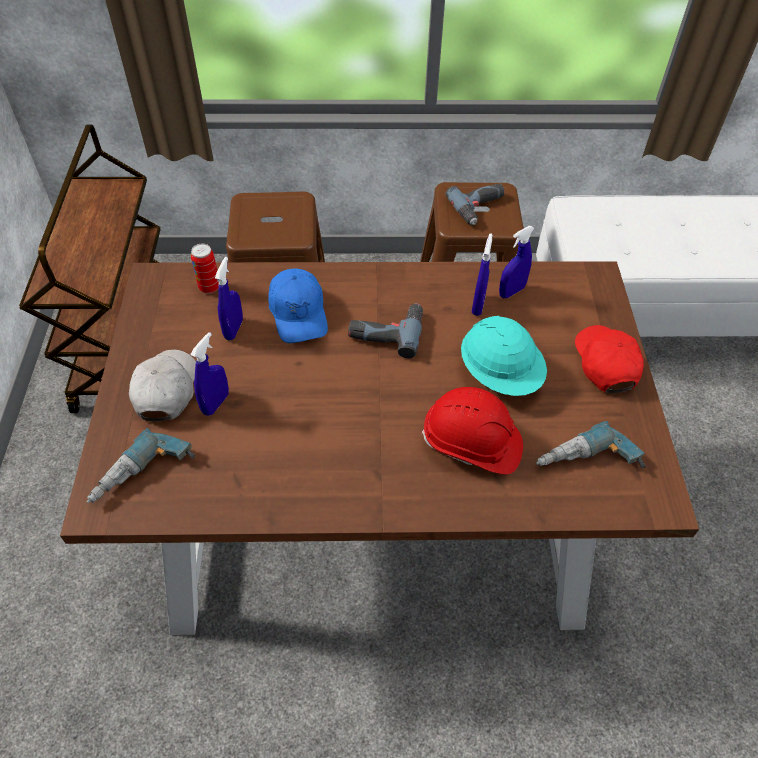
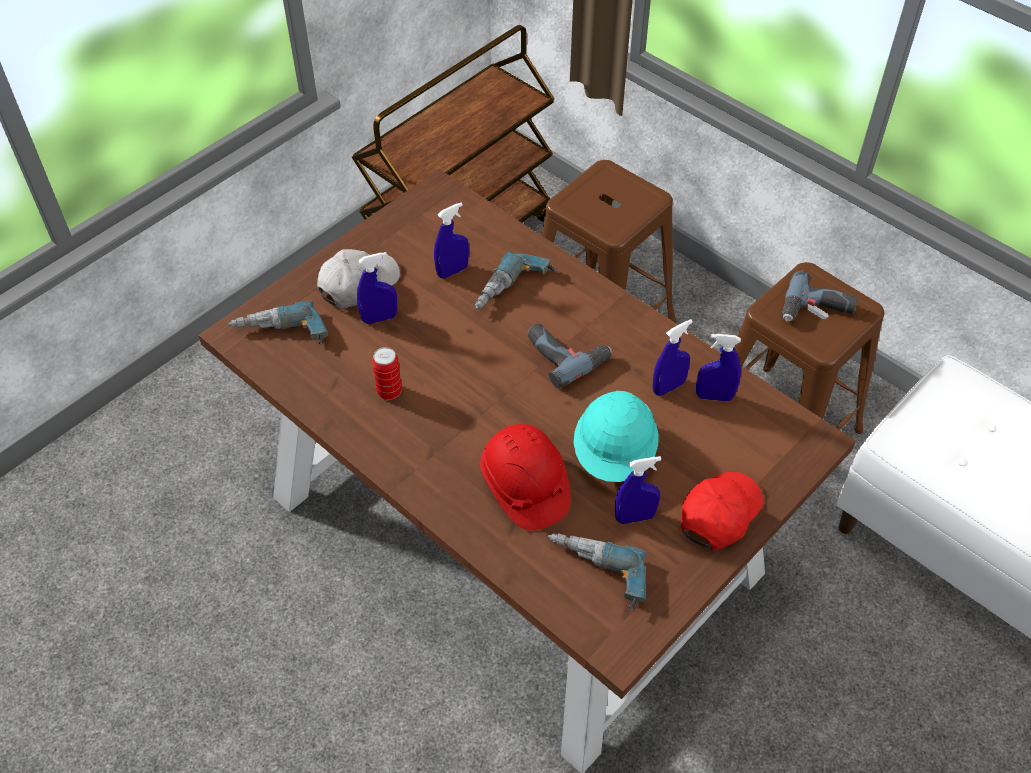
camera: 45 degrees right, 0 degrees up
(209, 287) = (471, 225): can -> can (389, 392)
(299, 313) = (514, 292): blue cap -> power drill
(563, 406) = (635, 517): none -> blue spray bottle

